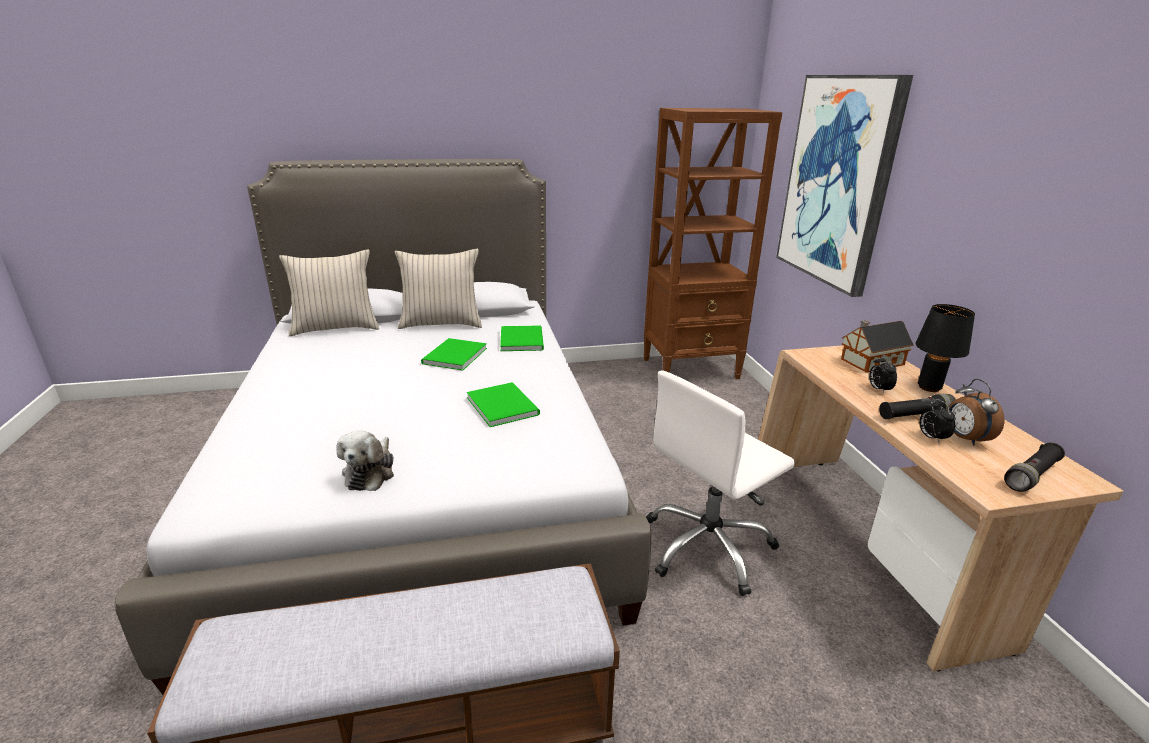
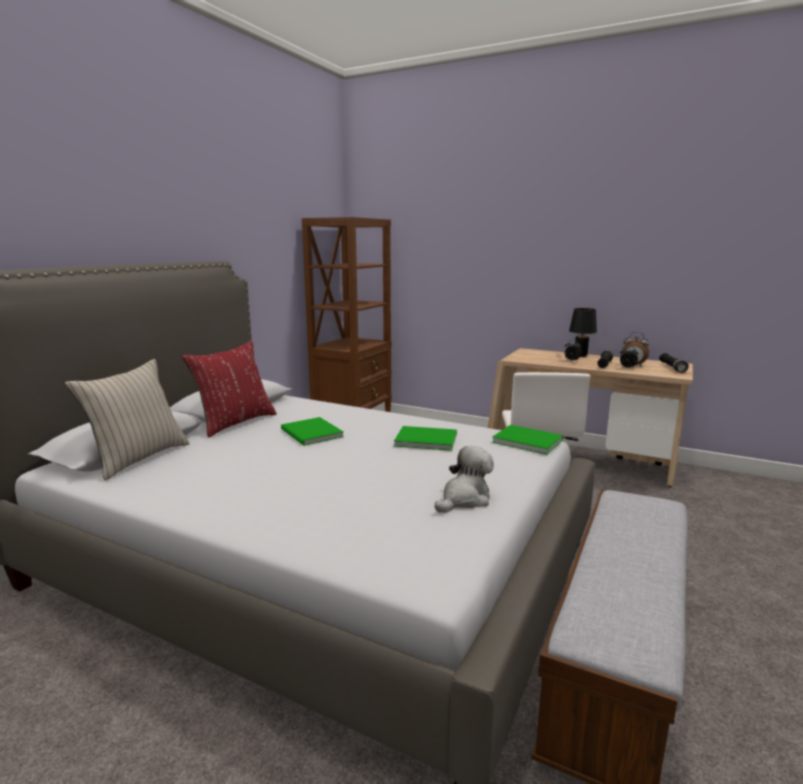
camera: 50 degrees left, 10 degrees down
(370, 472) = (464, 499): plush toy -> plush toy turned 90 degrees counterclockwise
(441, 324) = (235, 423): beige pillow -> red pillow
(523, 339) = (328, 410): green book -> green book (526, 440)
(838, 181) = (452, 259): picture -> none
(870, 362) = (540, 354): toy house -> none

